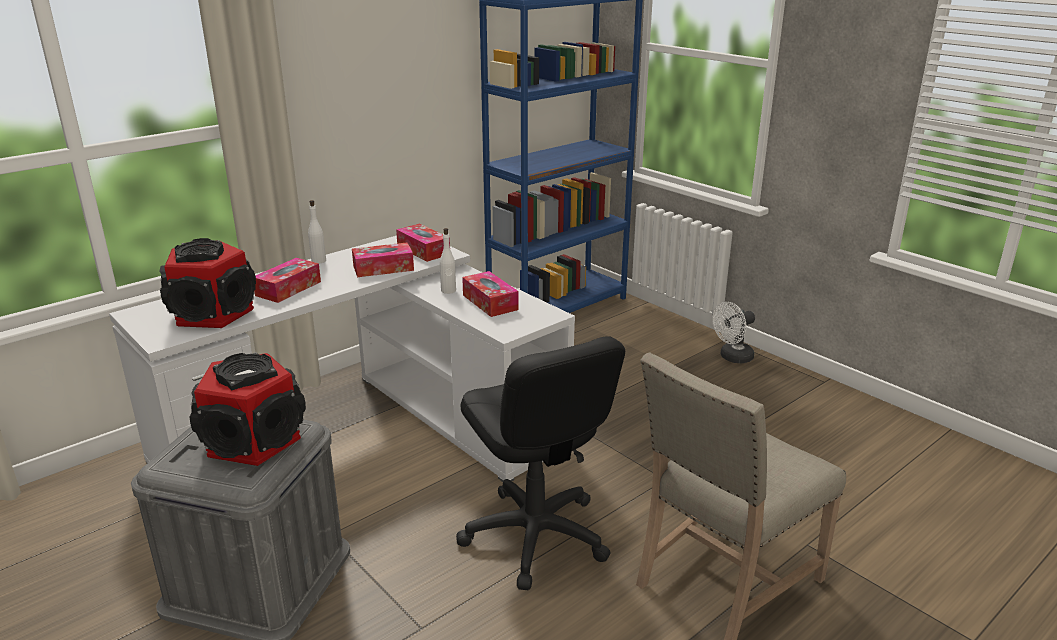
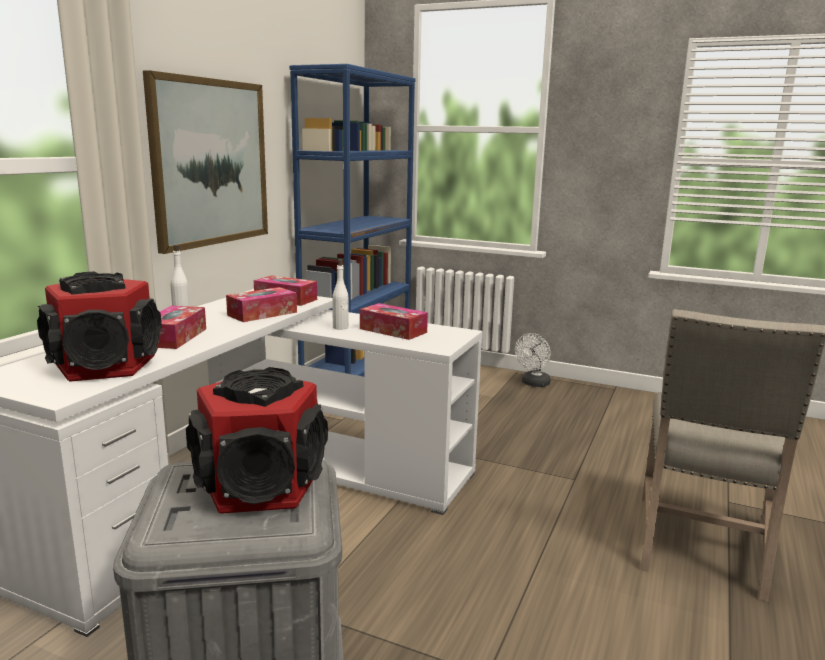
camera: 25 degrees left, 10 degrees down
(375, 109) = (210, 163): none -> picture
(535, 536) = (513, 553): black office chair -> none

